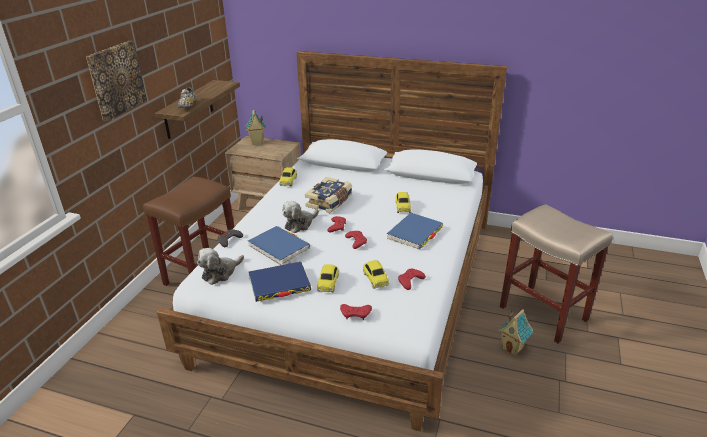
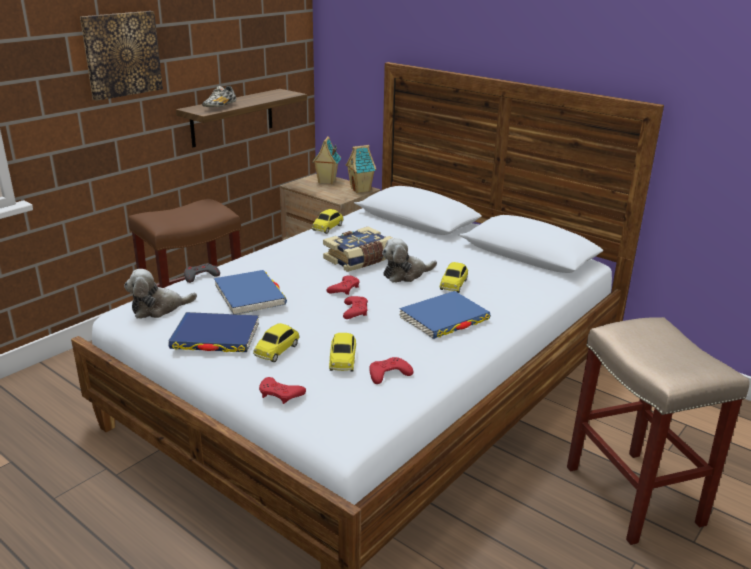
camera: 20 degrees right, 5 degrees down
(300, 224) = (300, 276): plush toy -> plush toy (405, 274)
(513, 348) = (551, 530): toy house -> toy house (361, 190)

